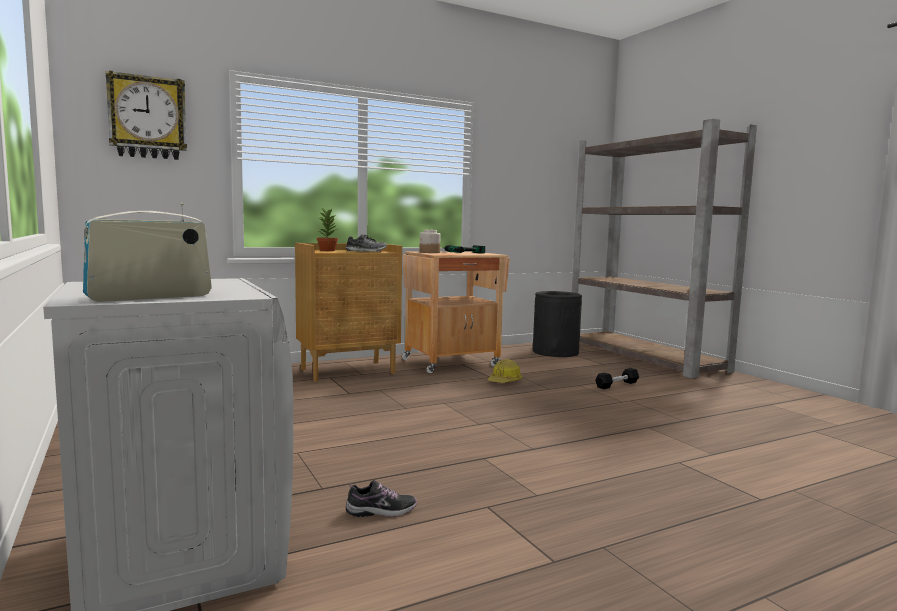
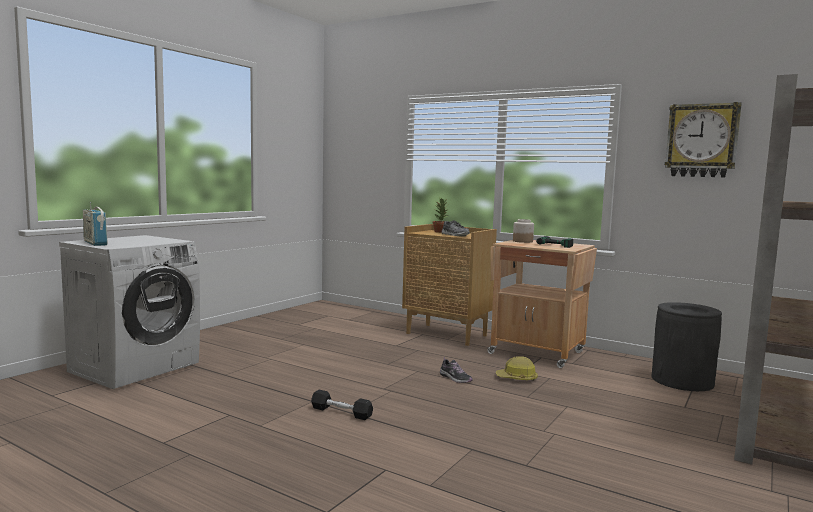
camera: 60 degrees right, 0 degrees up
(147, 117) = (362, 136): wall clock -> wall clock (701, 140)
(150, 297) = (95, 243): radio -> radio turned 150 degrees counterclockwise
(381, 511) = (204, 392): shoe -> shoe (455, 378)
(617, 385) = (605, 422): black dumbbell -> black dumbbell (341, 412)

